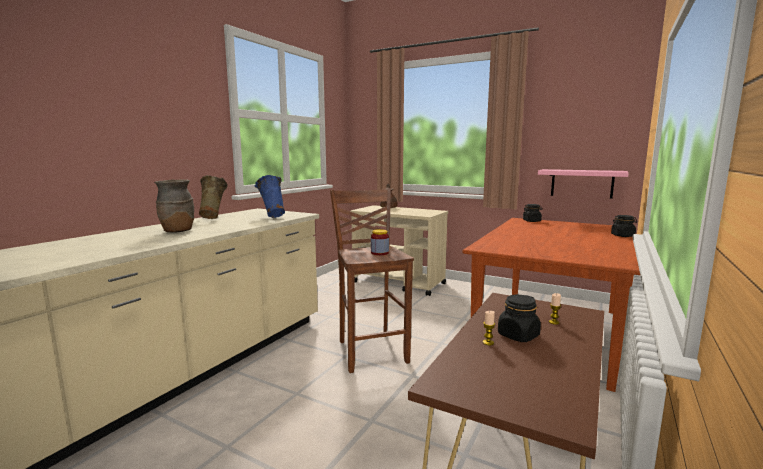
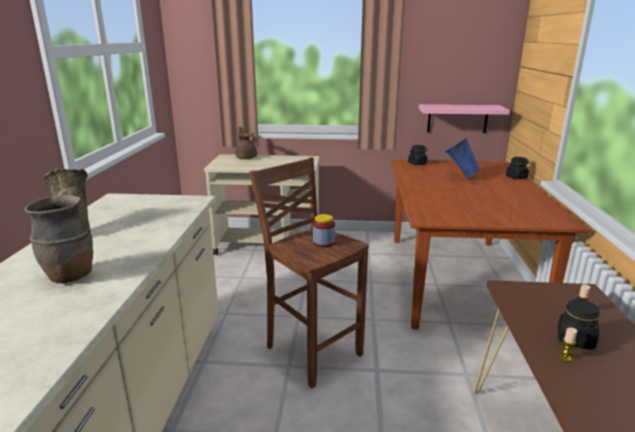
camera: 25 degrees left, 10 degrees up
(272, 216) = (161, 212): blue vase -> blue vase (460, 177)

